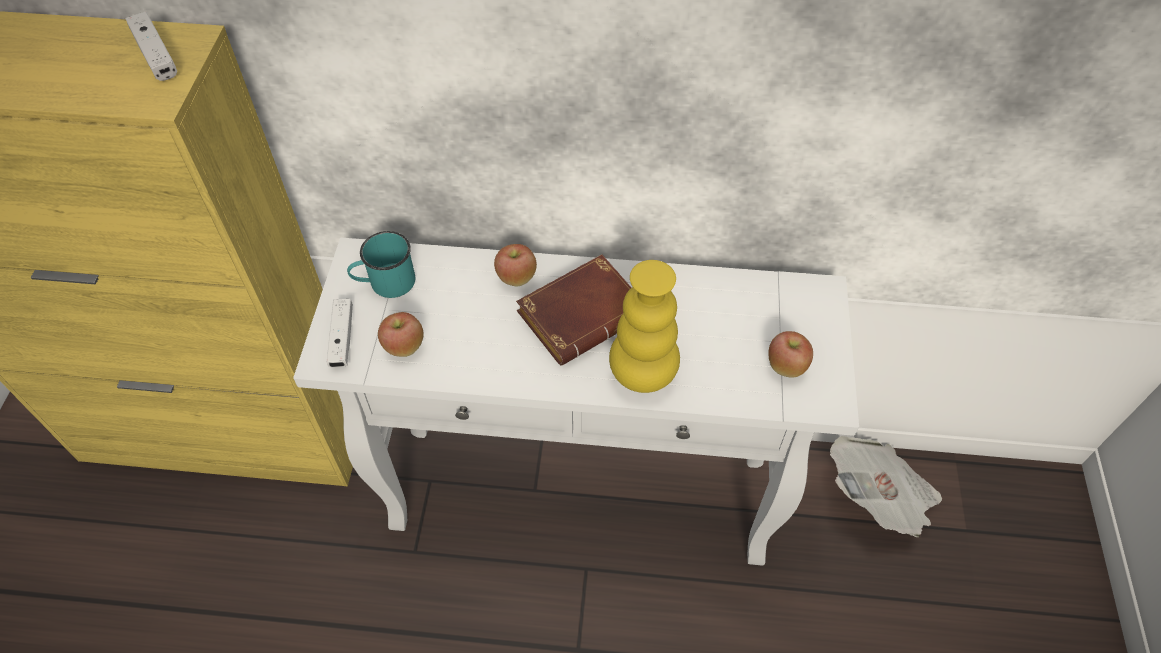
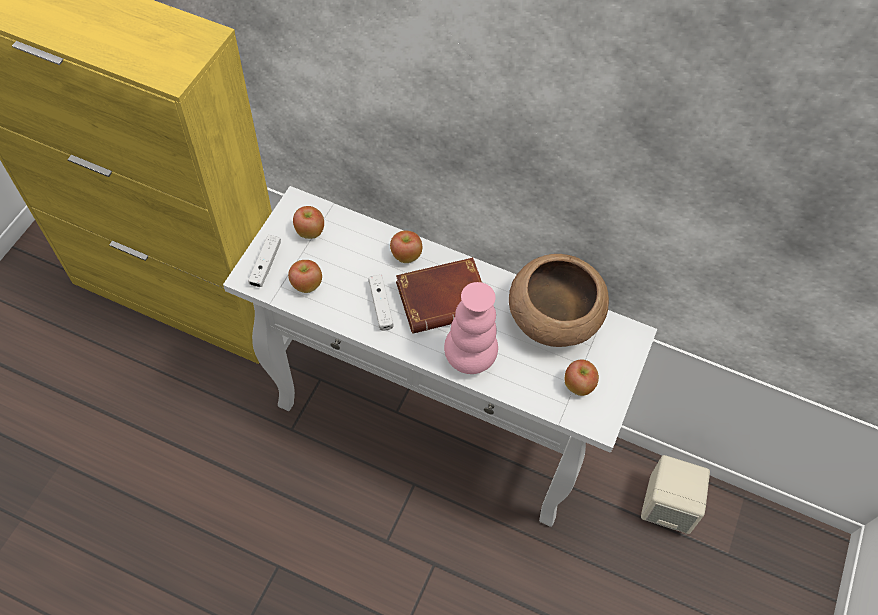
camera: 15 degrees right, 5 degrees up
(155, 55) = (181, 41): white game controller -> white game controller (381, 306)
(385, 283) = (310, 231): turquoise mug -> apple
(642, 374) = (469, 358): yellow vase -> pink vase
(723, 298) = (554, 318): none -> brown bowl
(879, 498) = (666, 506): newspaper -> beige speaker

